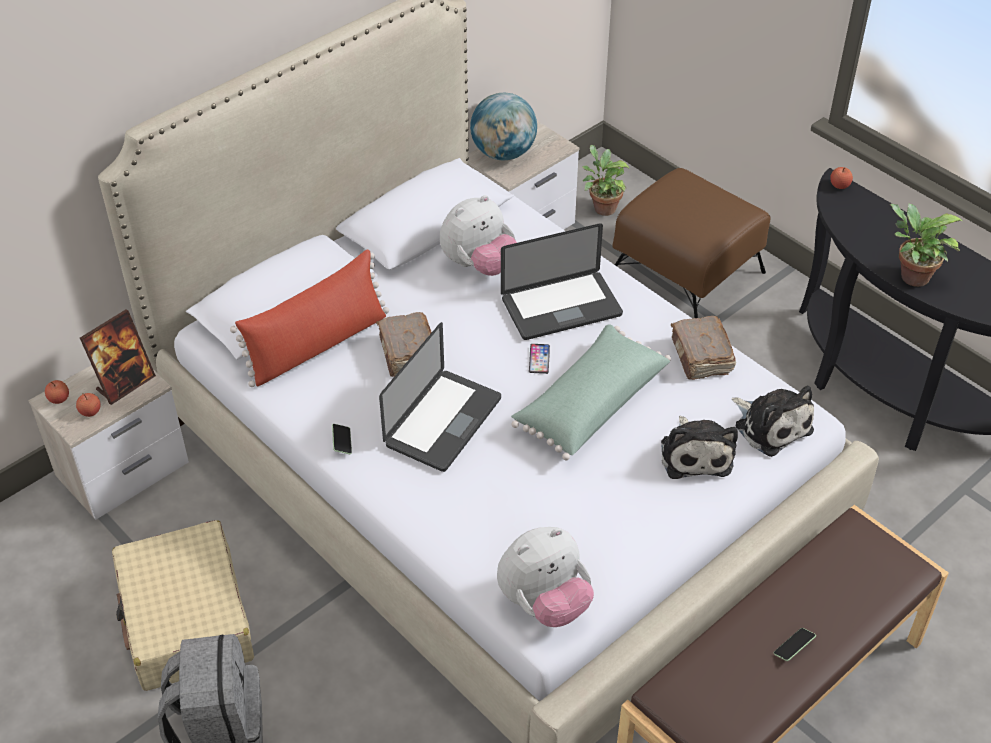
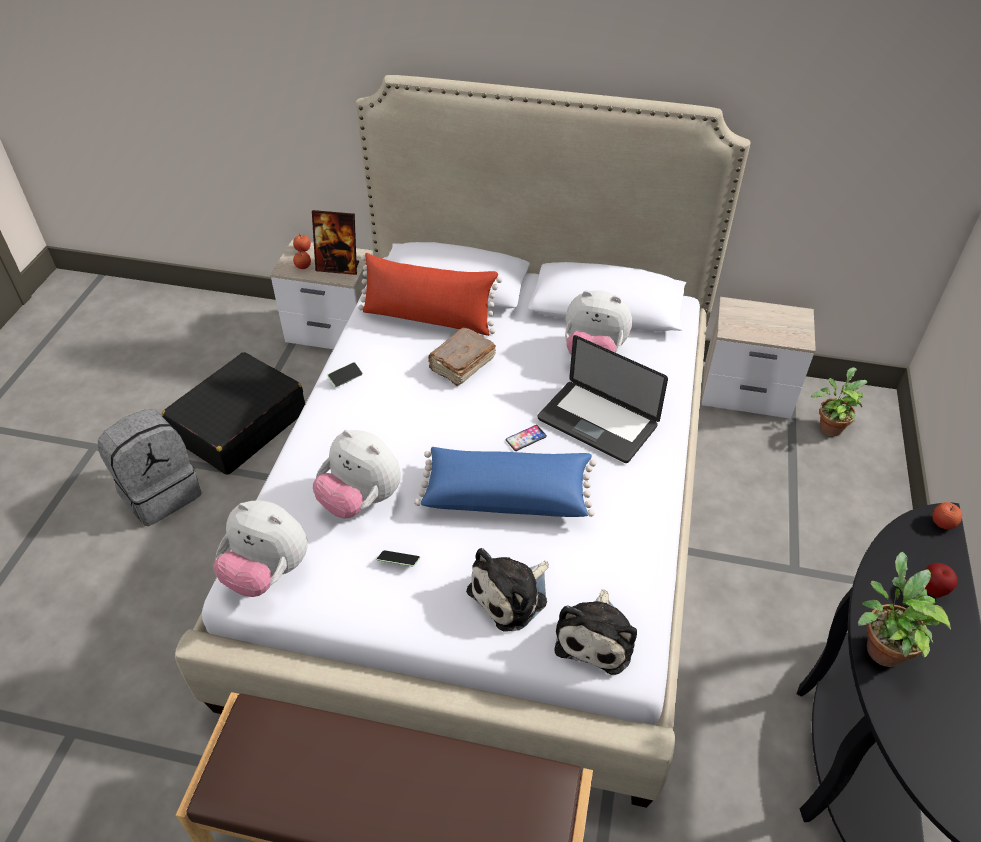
camera: 55 degrees right, 0 degrees up
(186, 619) = (239, 425): beige suitcase -> black suitcase
(443, 422) = (409, 418): laptop -> none
(503, 153) = (752, 314): globe -> none
(516, 500) = (361, 500): none -> plush toy
(589, 404) = (507, 494): green pillow -> blue pillow
(686, 275) = (821, 520): brown ottoman -> none
(701, 357) = (632, 542): brown book -> none
(793, 648) = (365, 798): phone -> phone (398, 561)
(886, 226) = (932, 590): none -> apple

